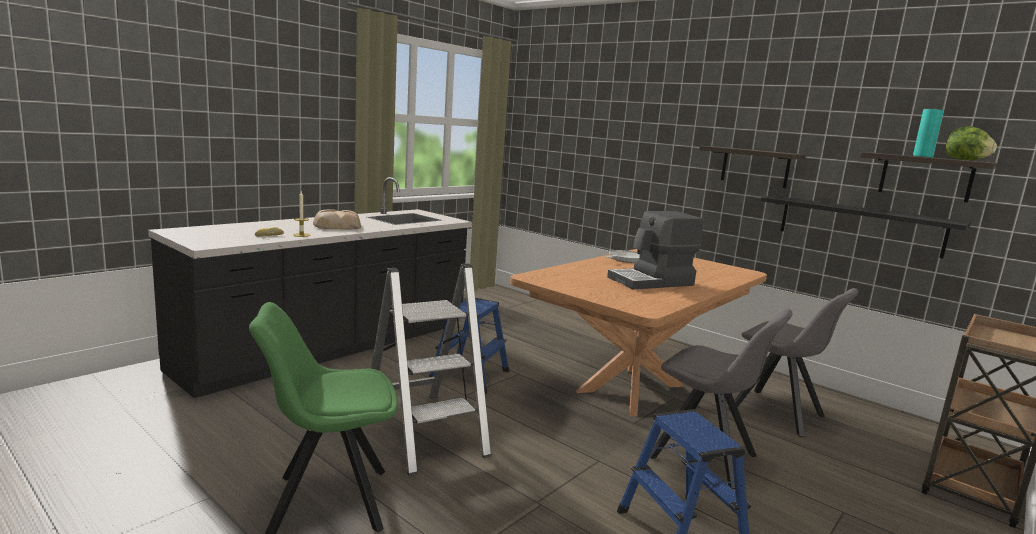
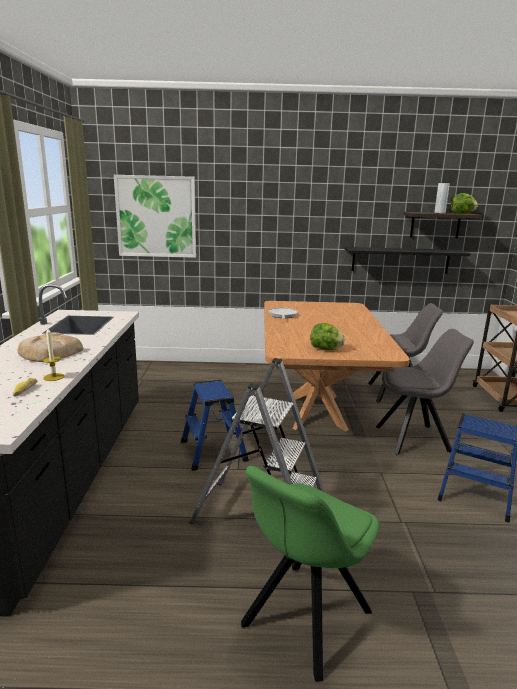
camera: 40 degrees left, 5 degrees up
(566, 139) = (156, 216): none -> picture
(584, 287) = (325, 349): none -> lettuce
(652, 282) = (339, 330): coffee machine -> none
(755, 167) = (329, 227): shelf -> none
(922, 156) = (439, 213): turquoise vase -> grey vase

